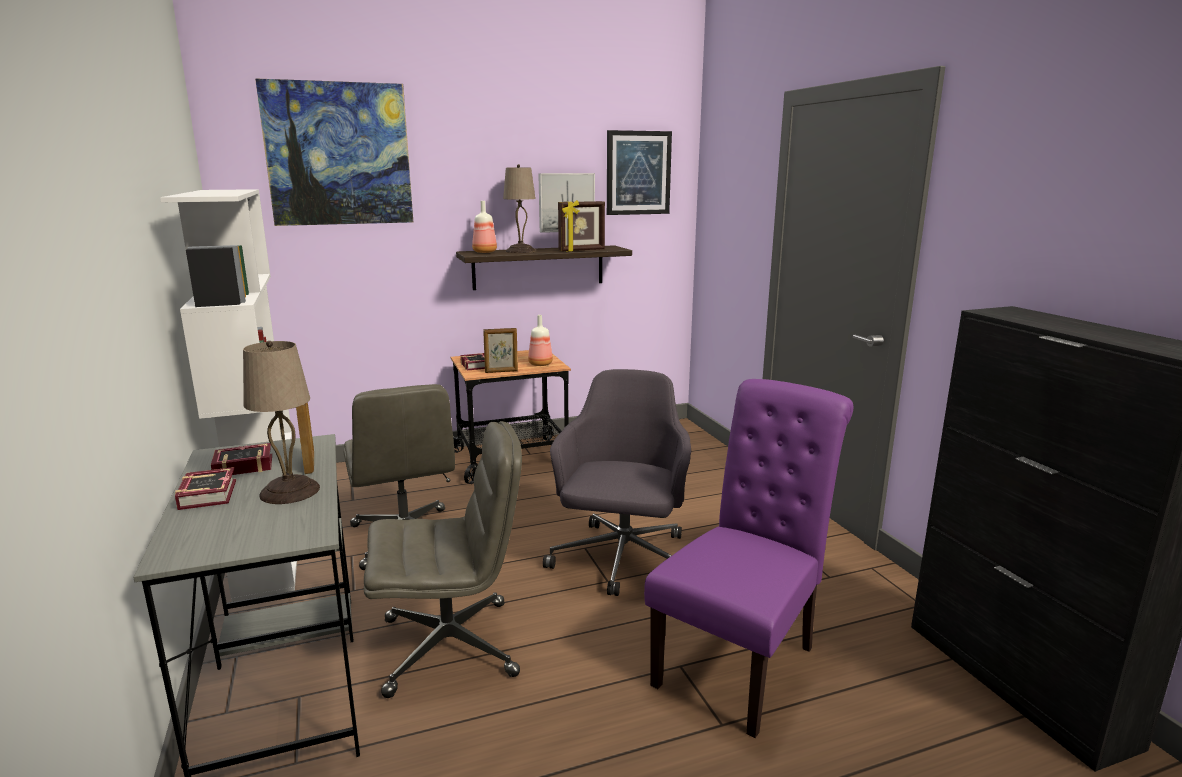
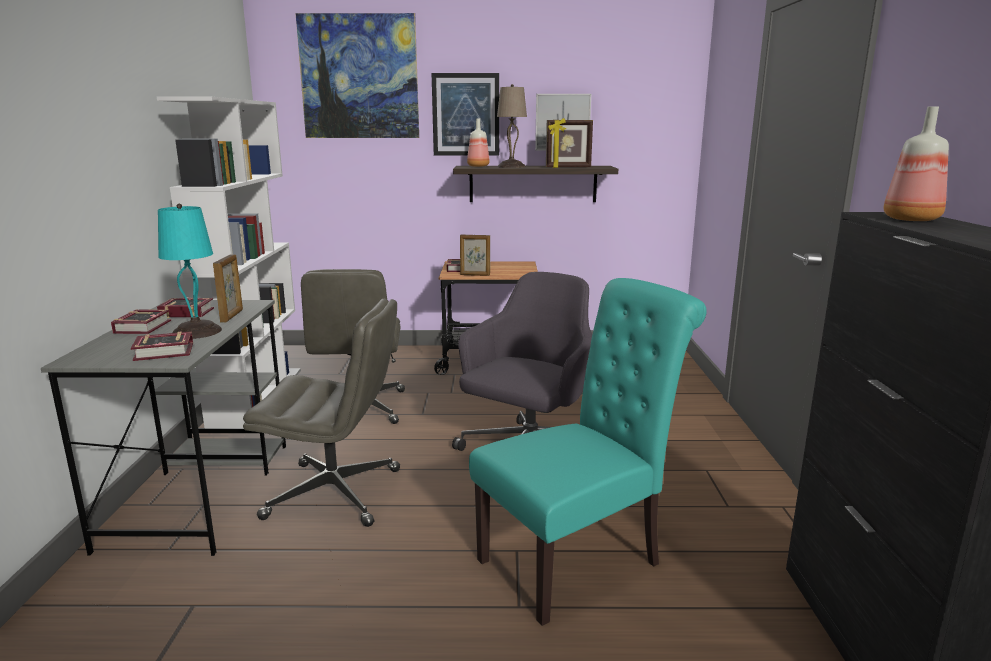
camera: 20 degrees right, 0 degrees up
(285, 526) = (166, 352): none -> book
(291, 491) = (198, 332): beige table lamp -> turquoise table lamp
(540, 364) = (515, 272): bottle -> bottle (911, 219)
(638, 173) = (638, 94): picture -> picture (466, 115)
(742, 661) = (579, 559): purple chair -> turquoise chair

